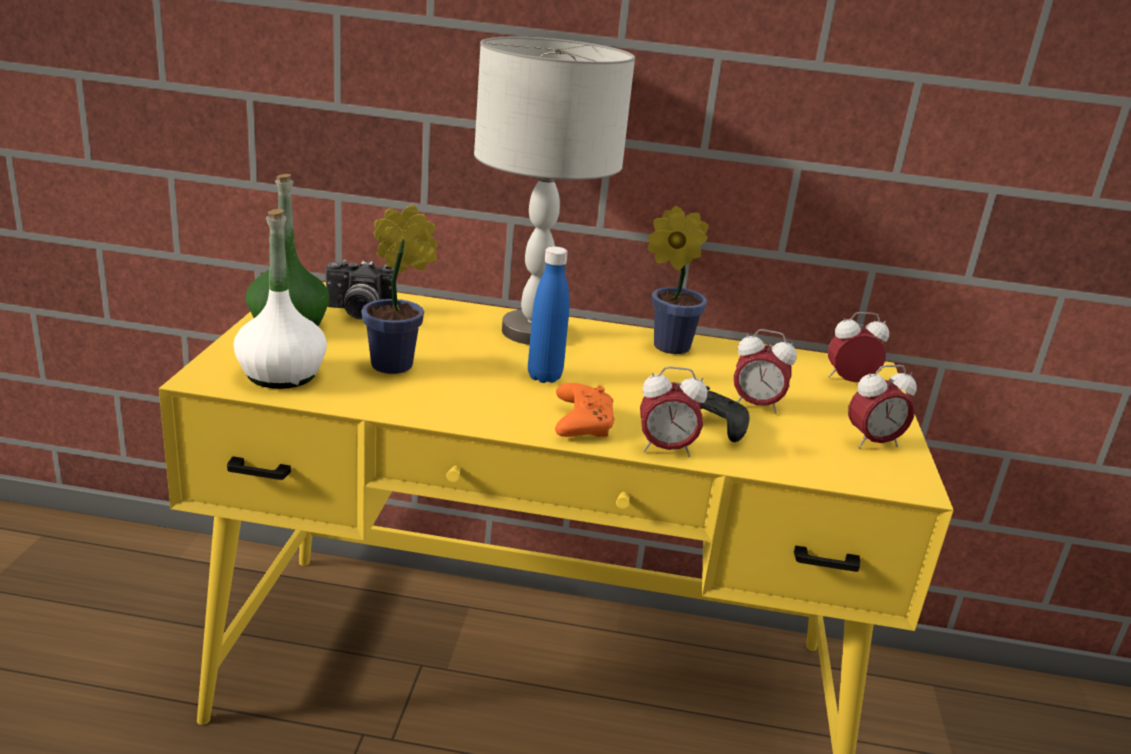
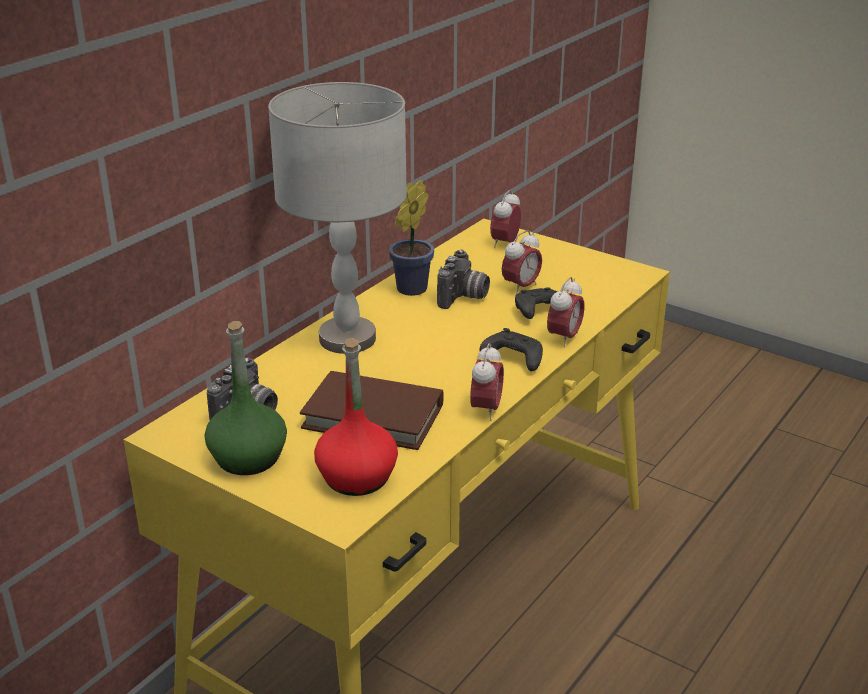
camera: 60 degrees left, 5 degrees up
(281, 374) = (357, 477): white bottle -> red bottle
(398, 365) = (373, 416): potted plant -> brown book
(544, 376) = (432, 355): blue bottle -> none
(581, 423) = (513, 359): orange game controller -> black game controller
(688, 376) = (463, 297): none -> camera
(872, 443) = (587, 266): alarm clock -> alarm clock (486, 410)

